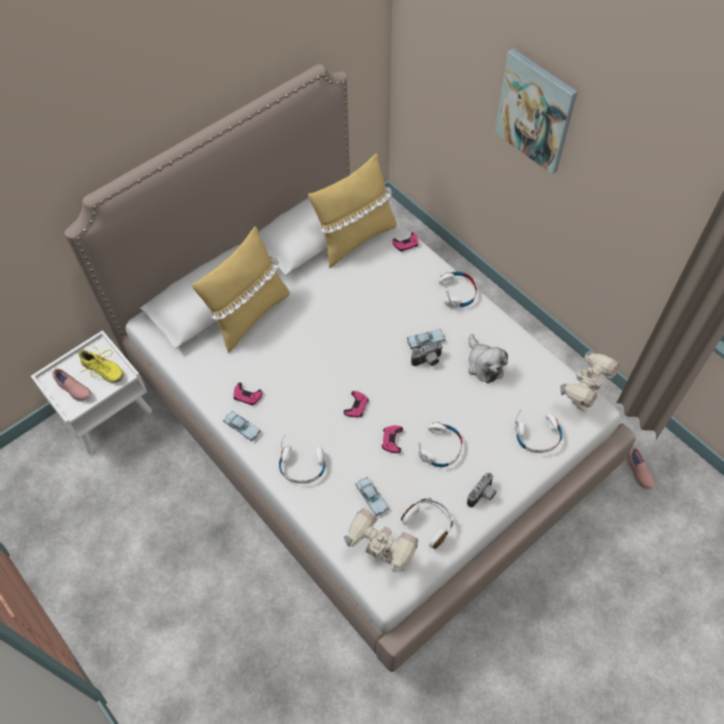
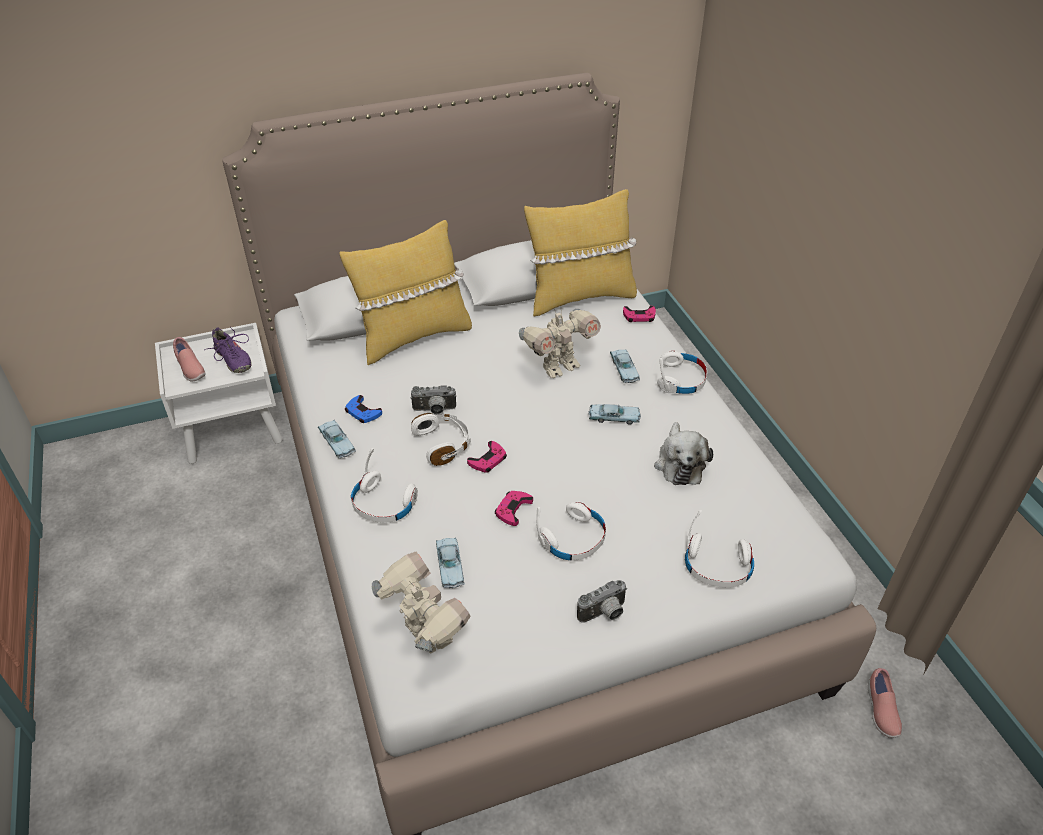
camera: 20 degrees right, 15 degrees down
(103, 370) = (232, 360): yellow shoe -> purple shoe
(247, 395) = (363, 412): pink game controller -> blue game controller
(415, 296) = (624, 369): none -> blue toy car
(428, 361) = (606, 439): camera -> camera (434, 410)
(429, 523) = (511, 622): white headphones -> white headphones (443, 444)
(535, 111) = (833, 153): picture -> none
(581, 397) = (803, 540): toy robot -> toy robot (559, 367)

